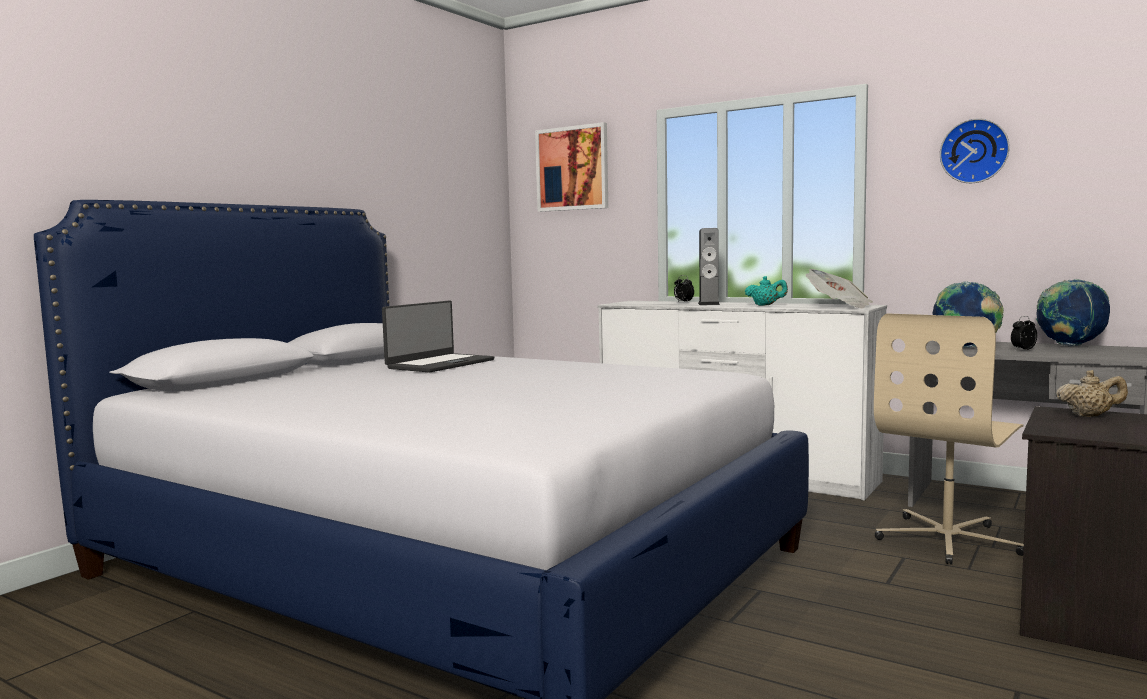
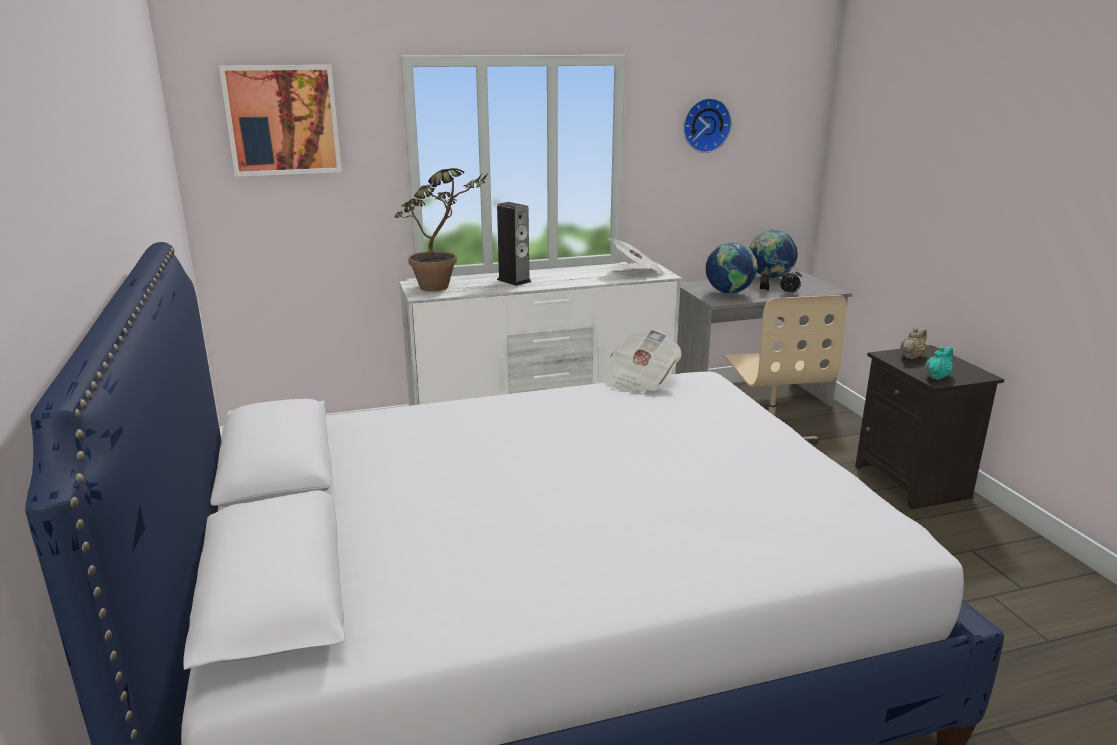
camera: 50 degrees left, 15 degrees up
(439, 364) = (429, 443): laptop -> none
(643, 303) = (444, 288): none -> potted plant
(668, 367) = (640, 381): none -> newspaper
(683, 302) = (476, 279): alarm clock -> alarm clock (789, 293)
(766, 305) = (576, 278): turquoise teapot -> turquoise teapot (937, 377)

